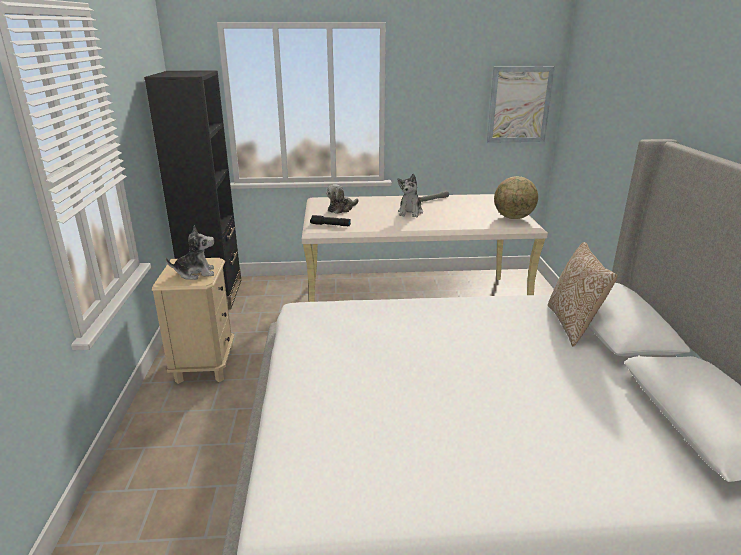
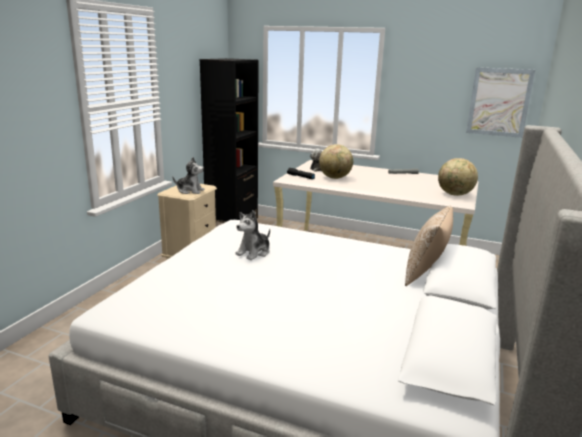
camera: 25 degrees right, 5 degrees down
(370, 219) = (335, 178): none -> globe
(410, 212) = (372, 178): plush toy -> plush toy (254, 252)

